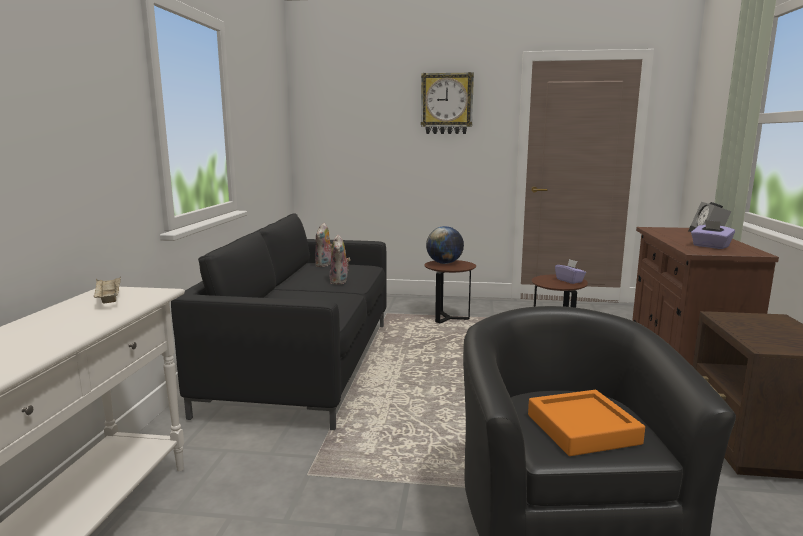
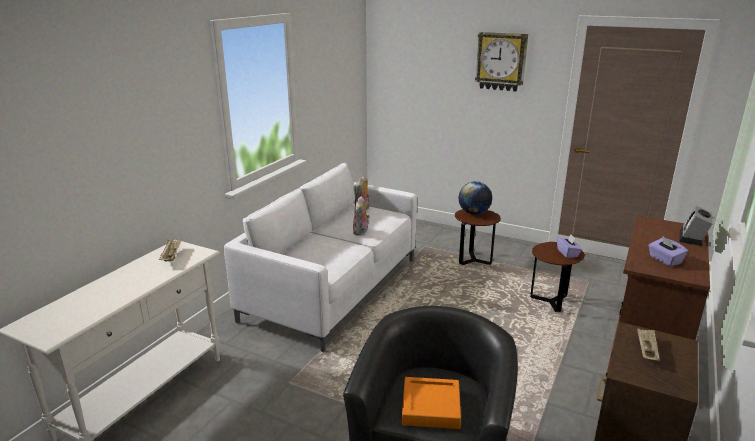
camera: 20 degrees right, 10 degrees up
(304, 366) = (332, 290): black sofa -> white sofa
(757, 328) = (646, 351): none -> beige tray

